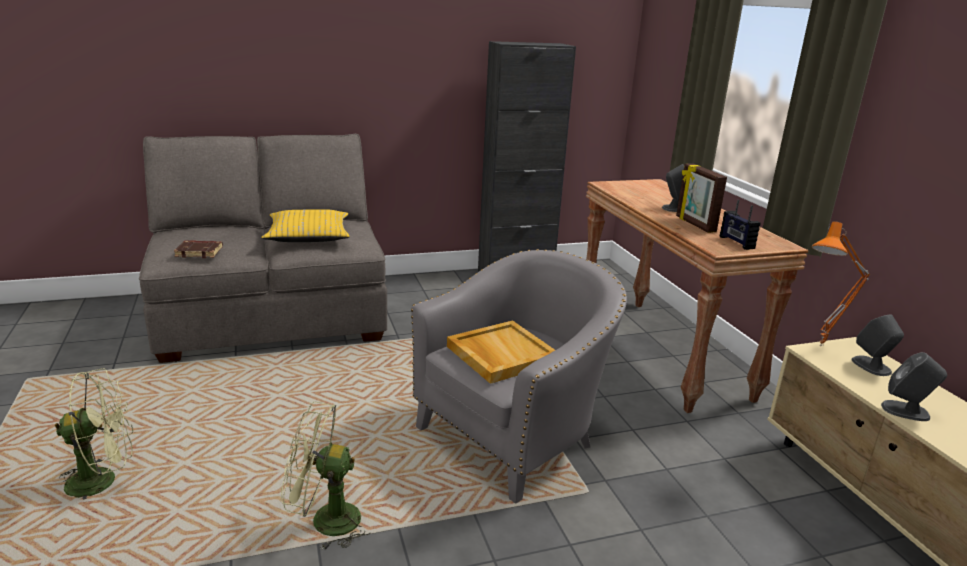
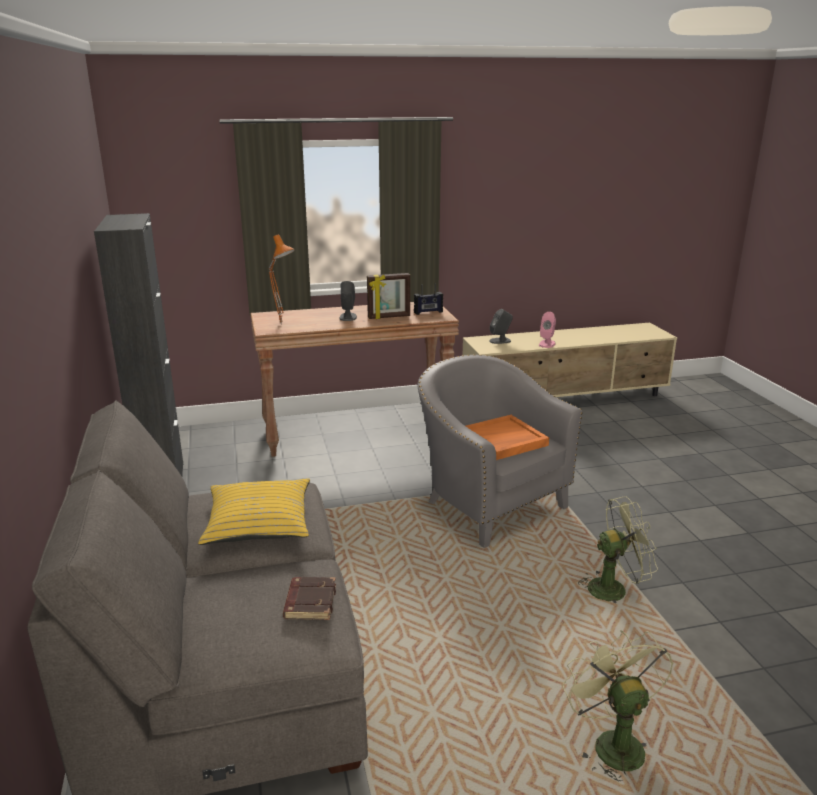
camera: 85 degrees left, 0 degrees up
(325, 521) = (614, 588): green fan -> green fan turned 105 degrees counterclockwise
(500, 354) = (503, 440): beige tray -> orange tray
(823, 347) = (479, 346): orange table lamp -> orange table lamp (283, 324)
(906, 411) = (547, 344): grey speaker -> pink speaker

